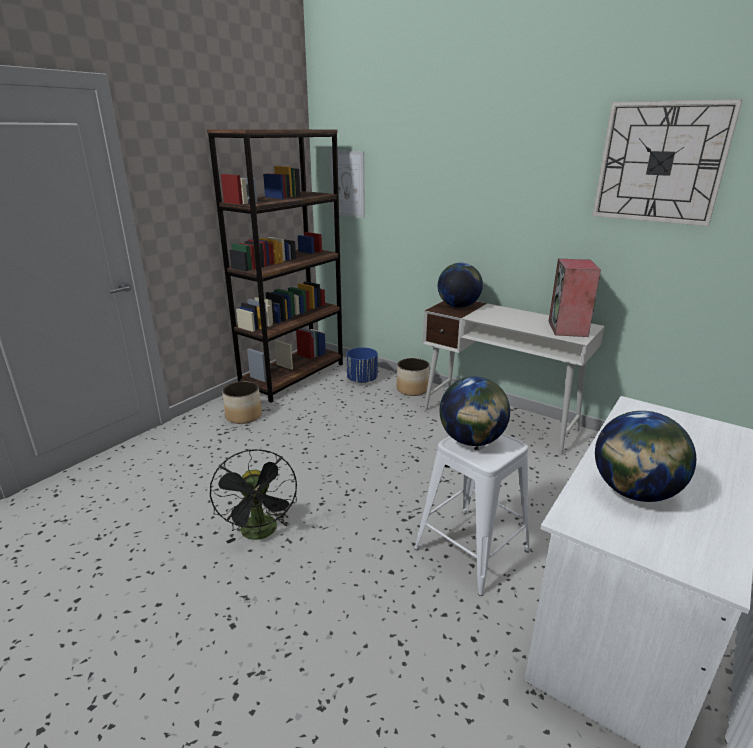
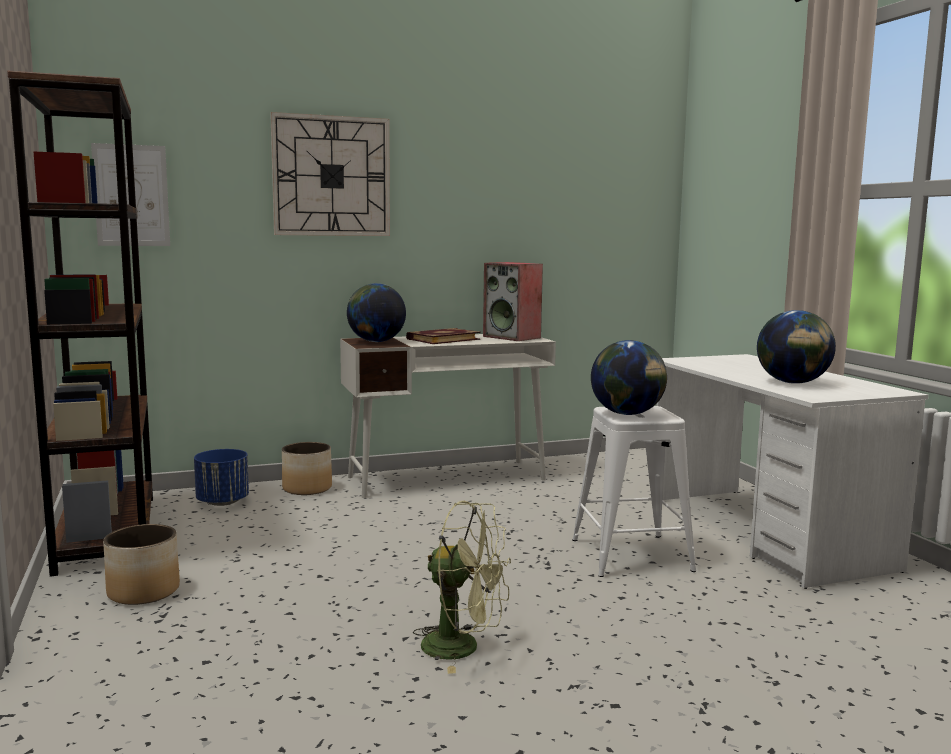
camera: 55 degrees left, 15 degrees down
(261, 533) = (463, 648): black fan -> green fan
(508, 316) = (442, 339): none -> book
(660, 163) = (544, 164): wall clock -> wall clock (331, 176)

